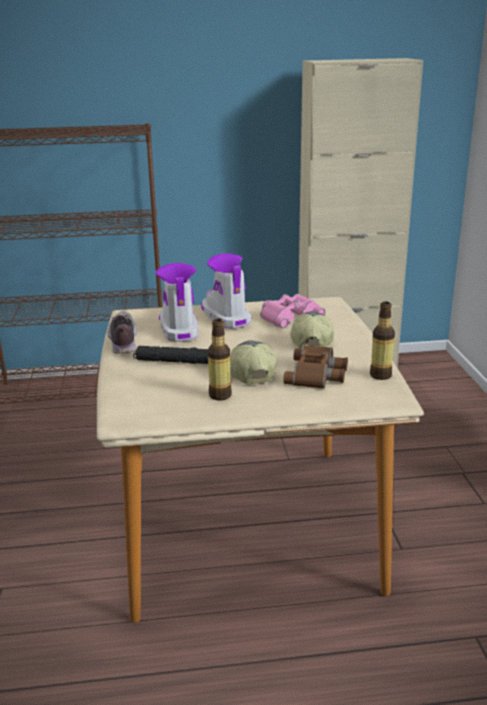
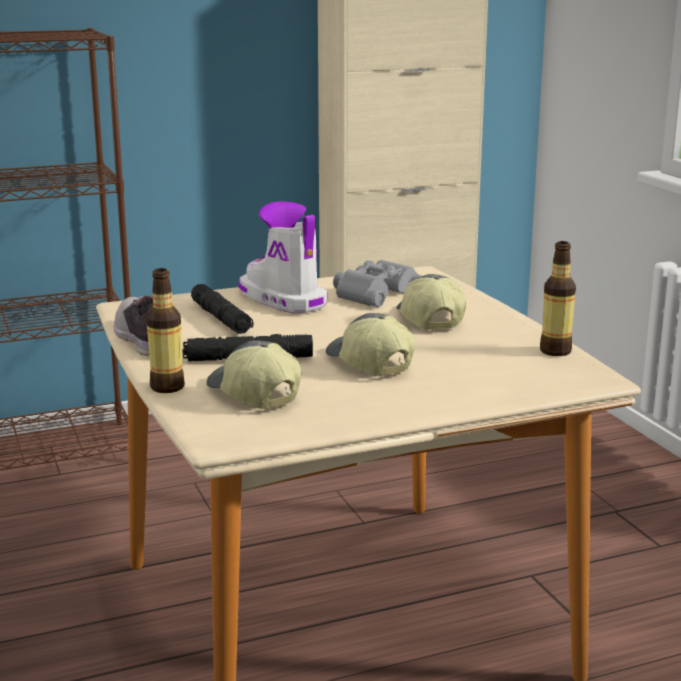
camera: 15 degrees left, 5 degrees down
(162, 389) = (252, 394): none -> cap
(178, 328) = (221, 318): boot -> black flashlight
(220, 395) = (346, 394): bottle -> bottle (167, 387)
(288, 316) = (375, 292): pink binoculars -> grey binoculars
(317, 374) = (467, 357): brown binoculars -> none

